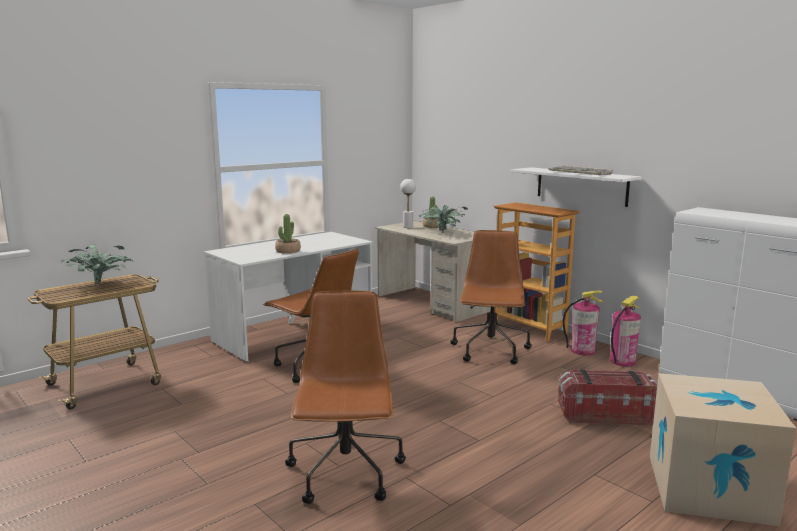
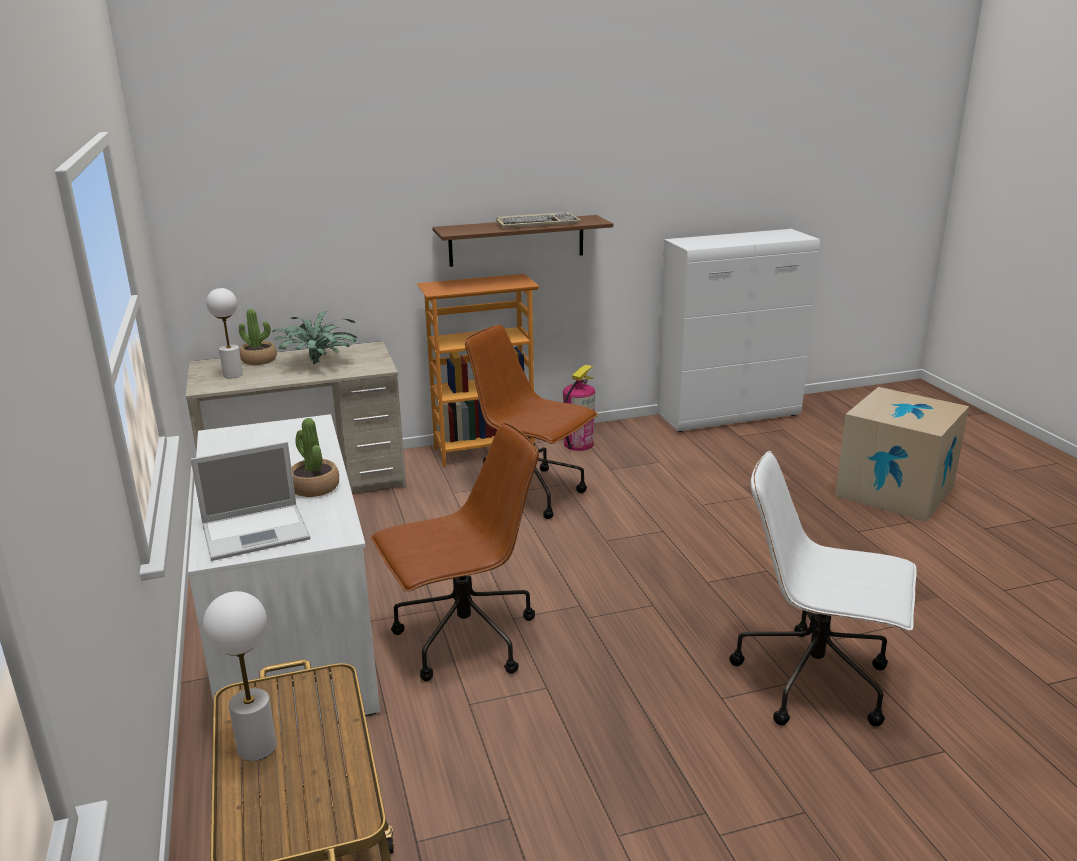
camera: 65 degrees left, 10 degrees up
(100, 284) = (257, 747): potted plant -> white table lamp
(240, 252) = (258, 531): none -> laptop
(346, 474) = (816, 681): brown office chair -> white office chair
(581, 186) = (516, 240): white shelf -> brown shelf
(606, 414) = (743, 486): storage box -> none
(622, 361) = (624, 435): fire extinguisher -> none

